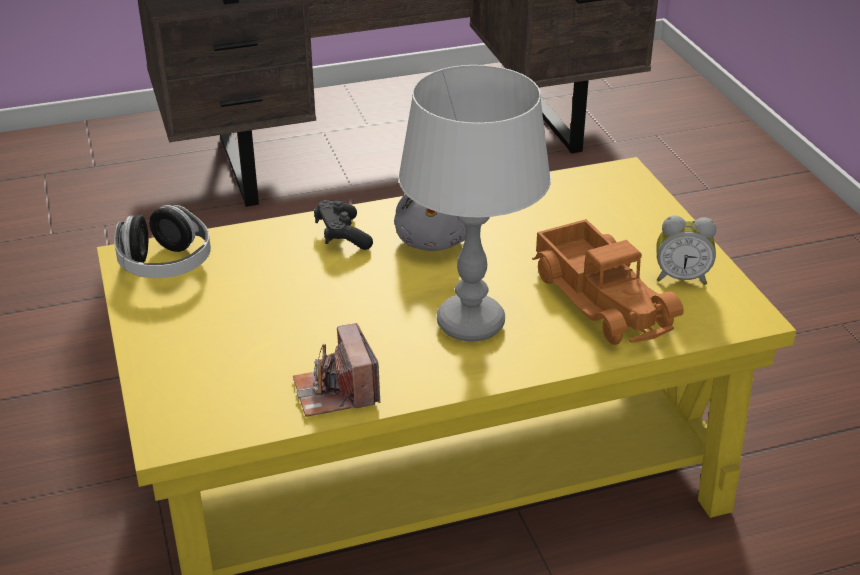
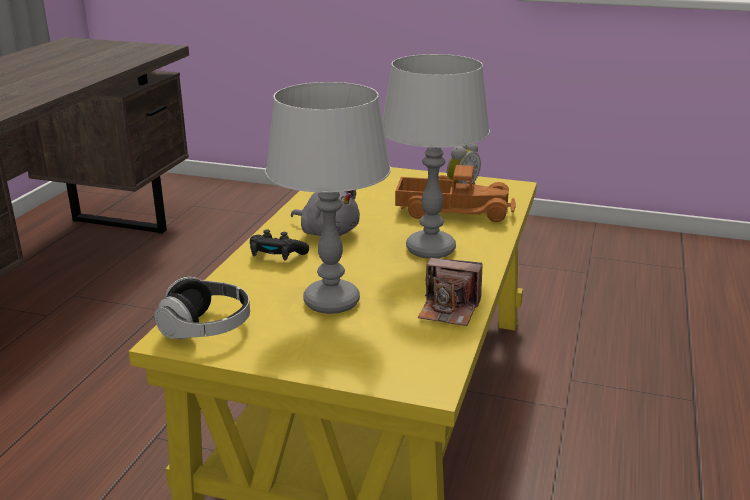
camera: 55 degrees left, 10 degrees down
(279, 311) = (332, 302): none -> grey table lamp

